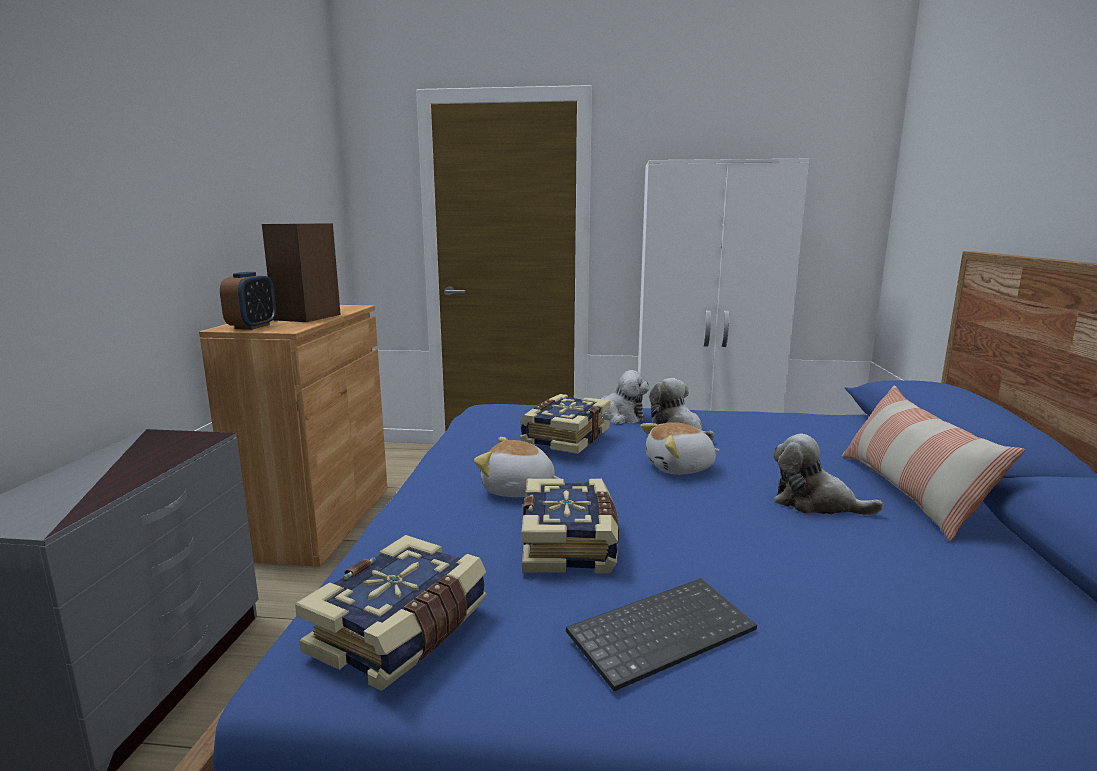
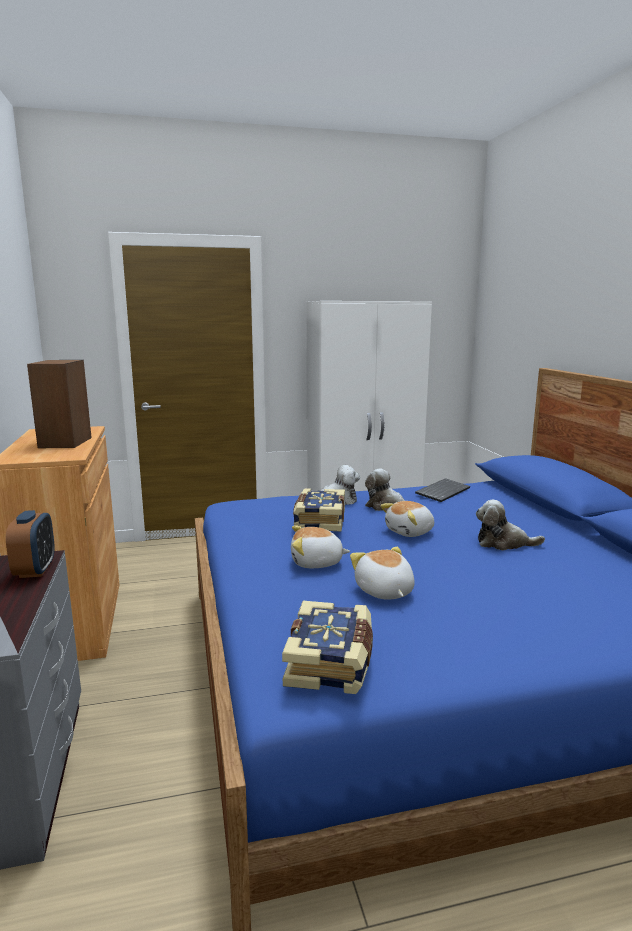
camera: 20 degrees left, 0 degrees up
(252, 327) = (32, 456): alarm clock -> alarm clock (35, 570)
(570, 544) = (384, 591): book -> plush toy
(661, 631) = (479, 630): keyboard -> keyboard (442, 491)
(909, 493) = (548, 529): pillow -> none

